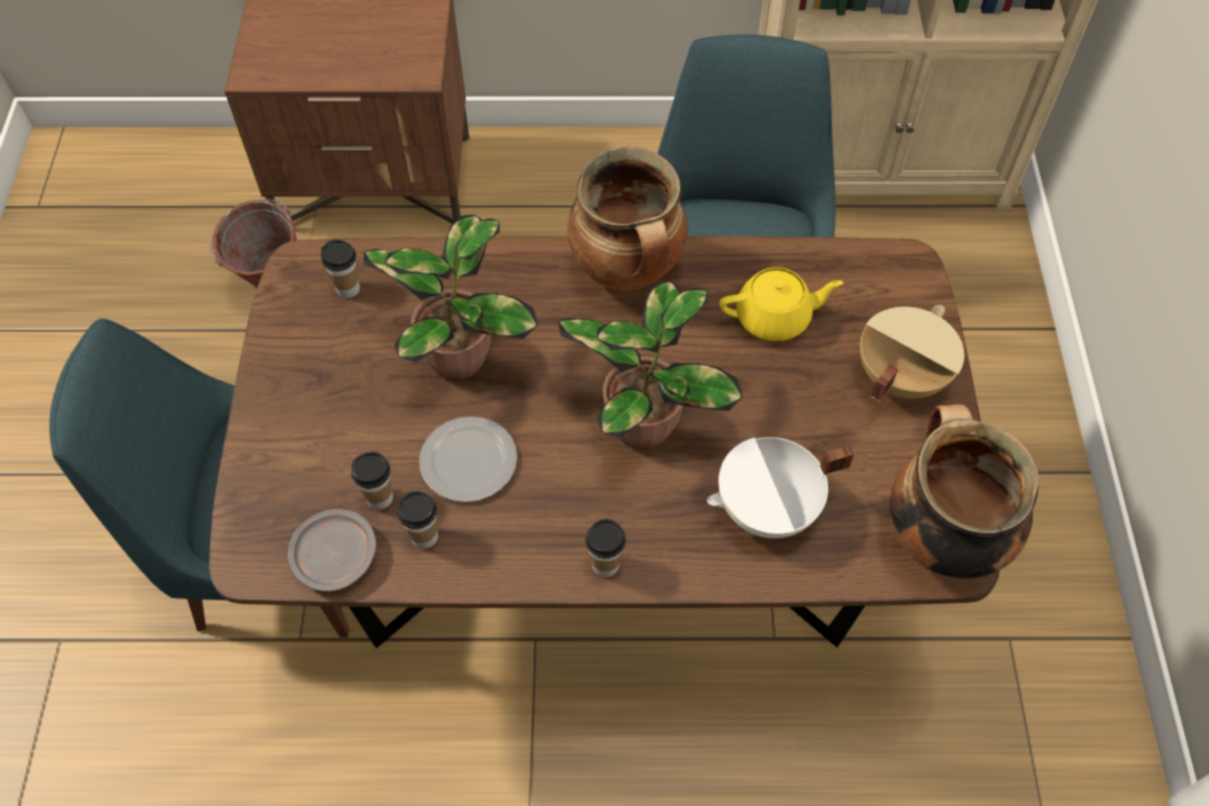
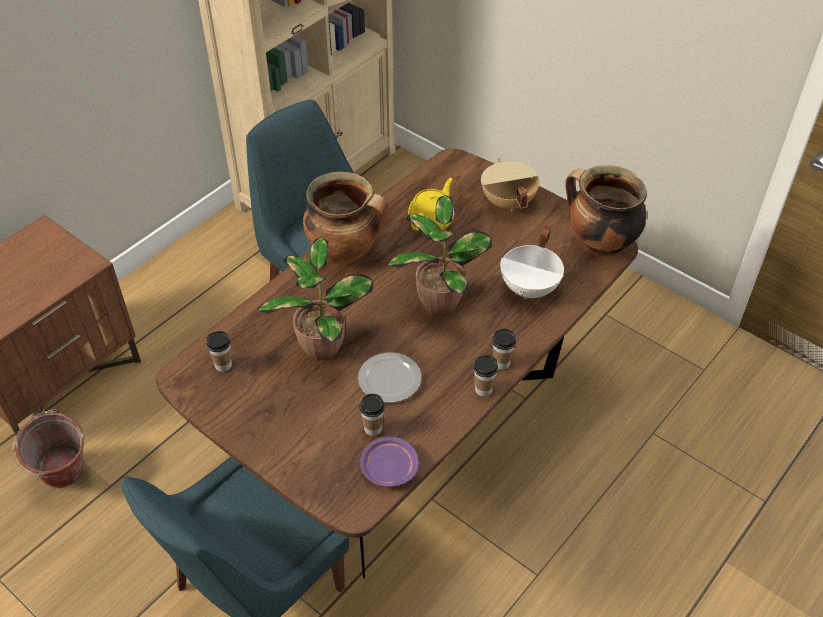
camera: 50 degrees left, 10 degrees down
(335, 555) = (388, 467): grey plate -> purple plate
(424, 536) = (415, 423): cup -> cup (483, 389)

